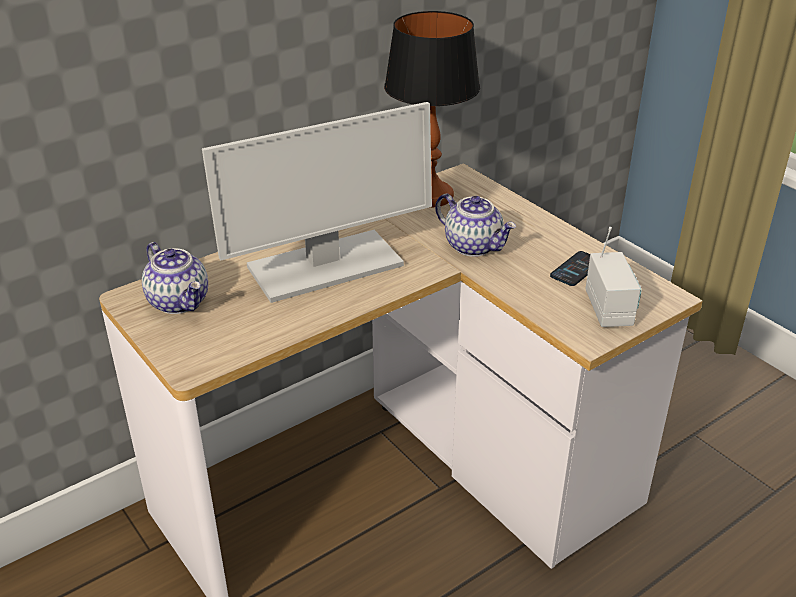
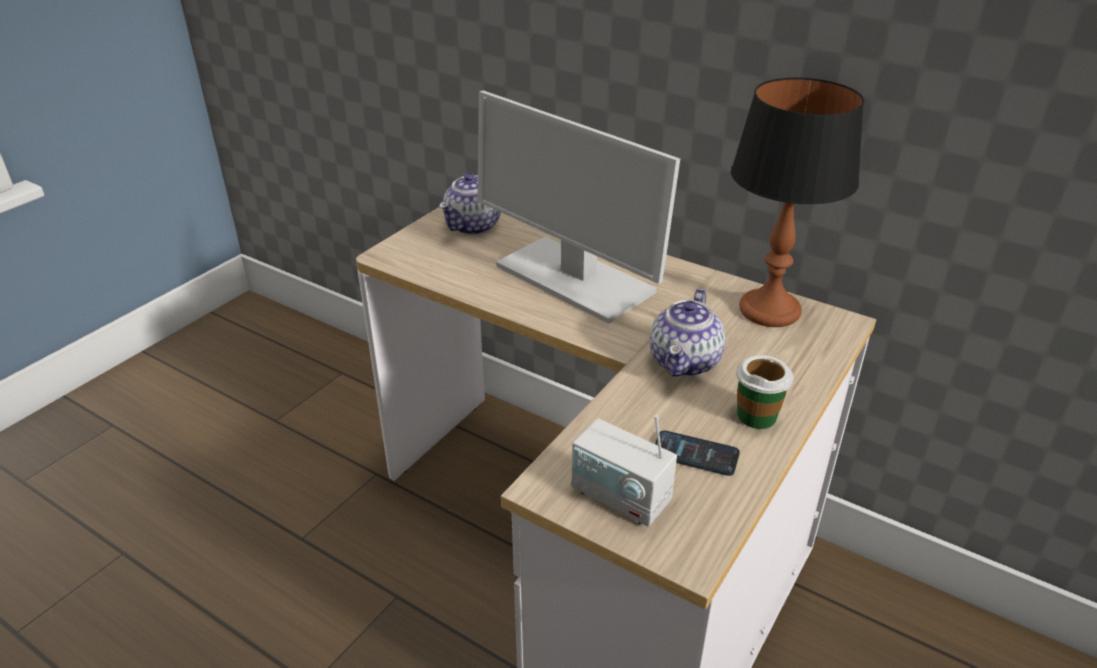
camera: 70 degrees right, 0 degrees up
(546, 236) = (756, 415): none -> cup
(609, 309) = (620, 497): radio -> radio turned 60 degrees clockwise

